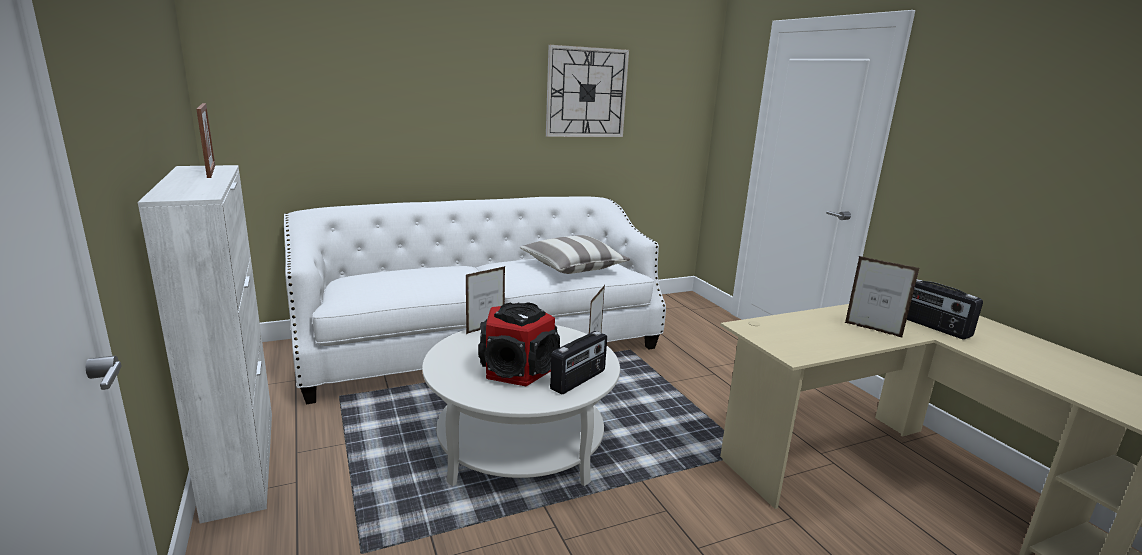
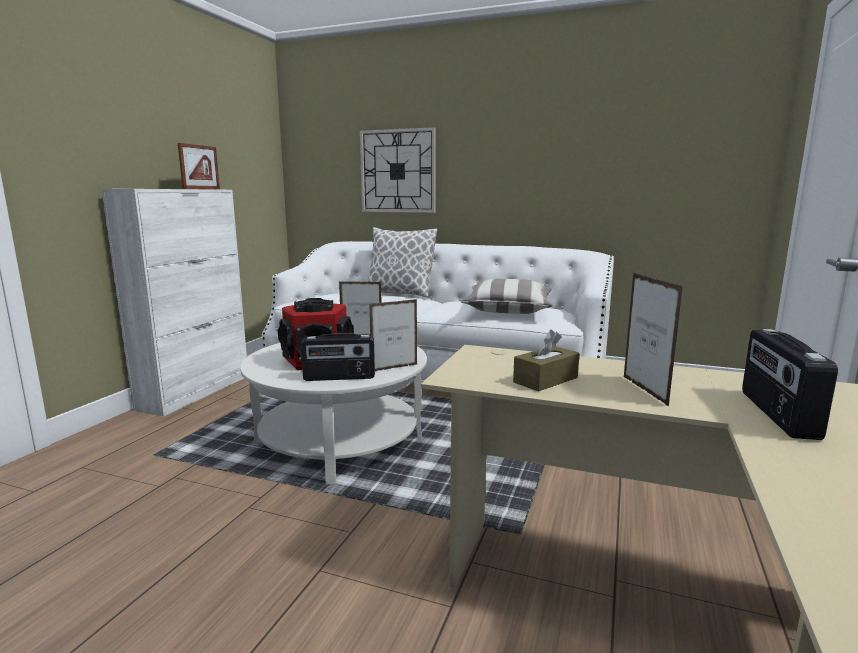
camera: 45 degrees right, 5 degrees down
(424, 264) = (399, 294): none -> pillow
(586, 92) = (588, 138): wall clock -> wall clock (398, 171)
(828, 339) = (545, 380): none -> brown tissue box

